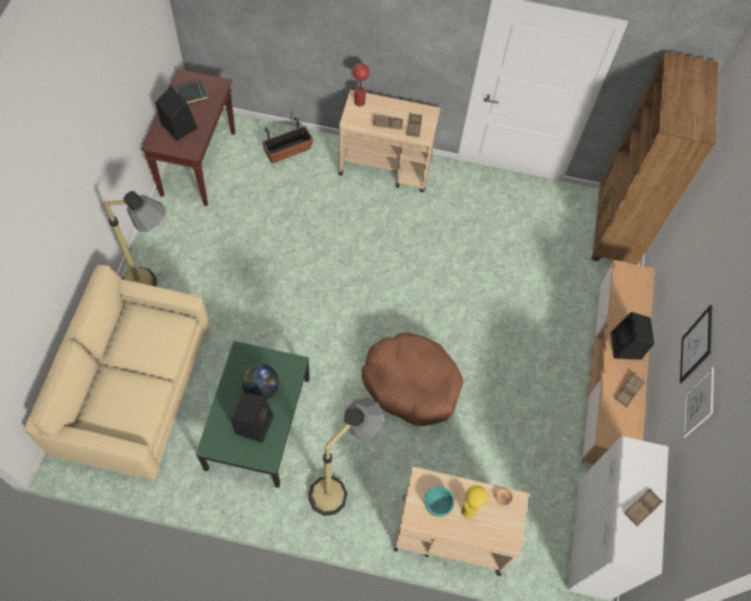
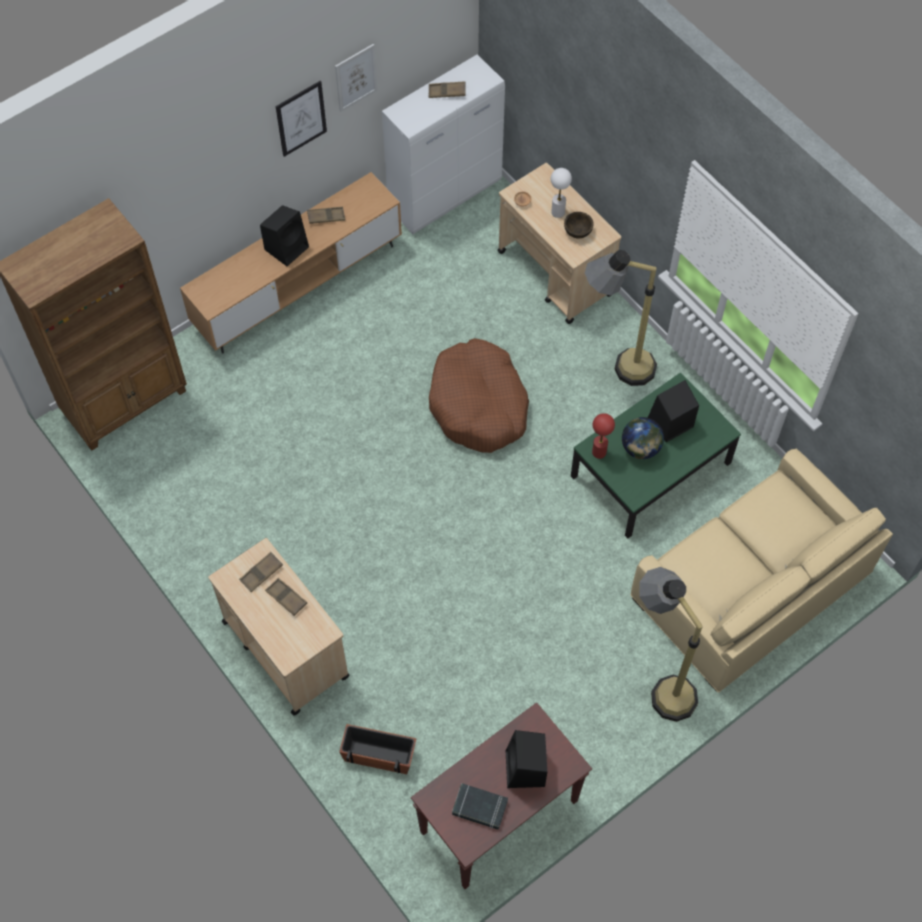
camera: 135 degrees left, 0 degrees up
(359, 102) = (290, 649): red table lamp -> red table lamp (599, 452)
(437, 504) = (578, 231): turquoise bowl -> brown bowl
(467, 511) = (558, 212): yellow table lamp -> white table lamp

